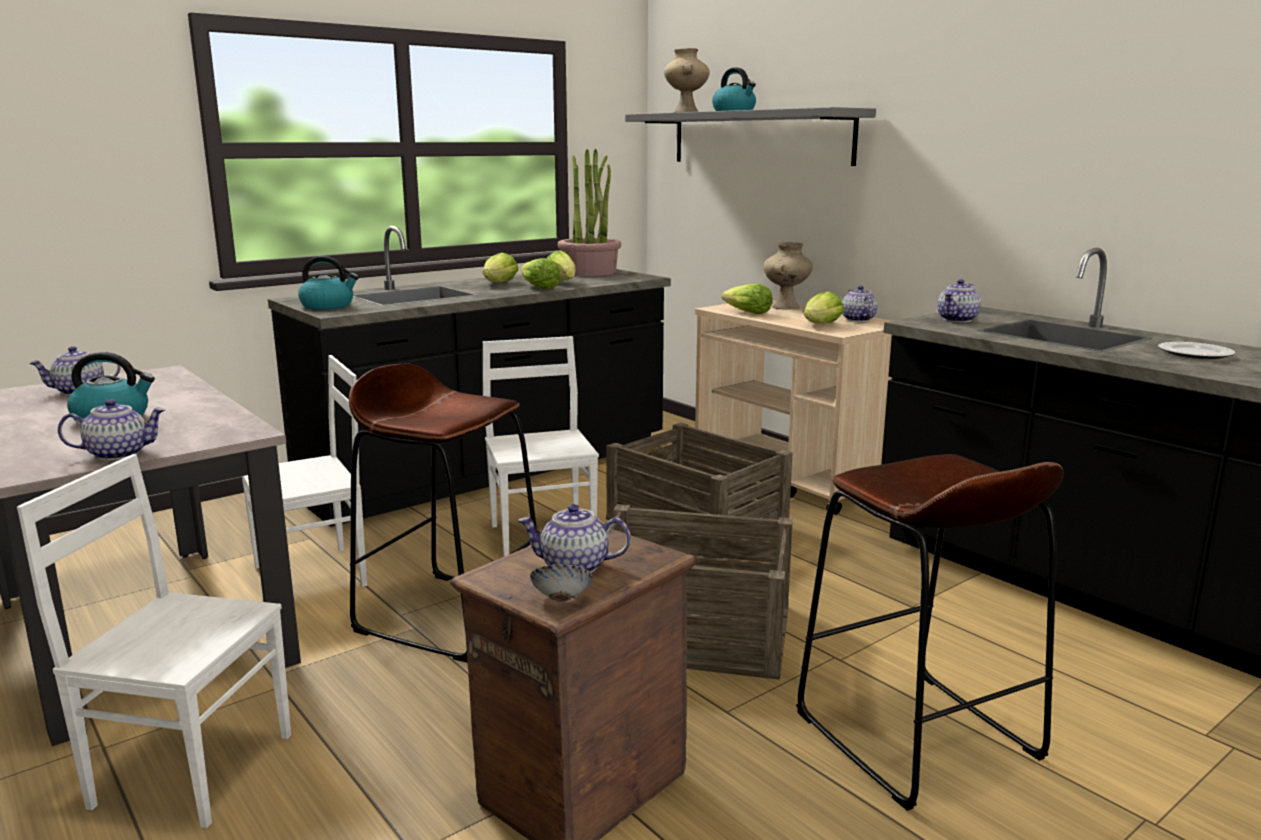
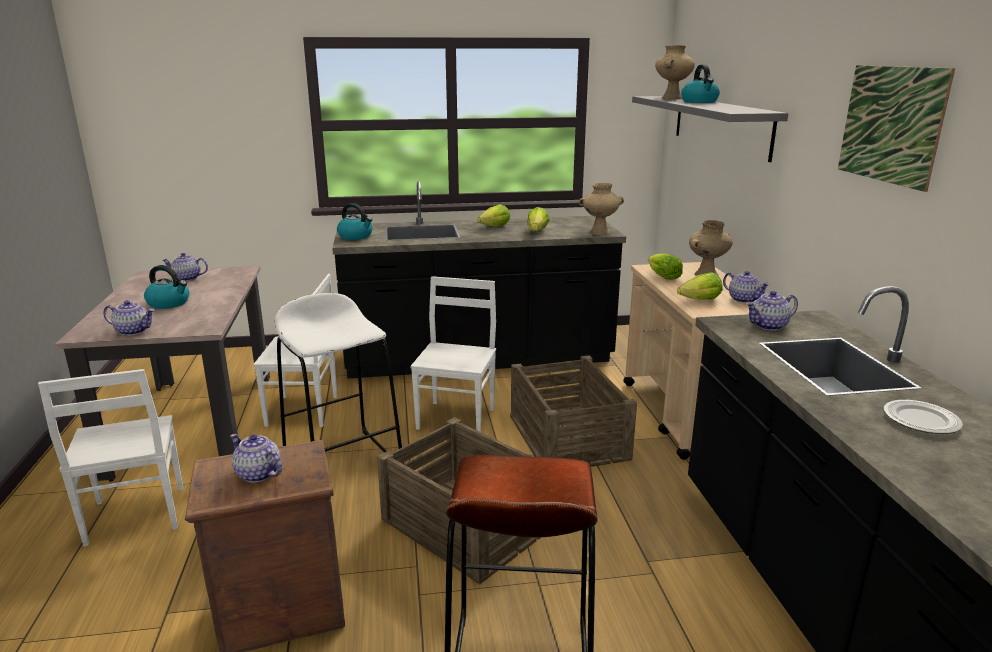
camera: 30 degrees right, 5 degrees up
(193, 768) = (134, 516): white chair -> white chair turned 150 degrees counterclockwise
(451, 615) = (343, 462): brown stool -> white stool
(538, 288) = (511, 235): lettuce -> none
(561, 600) = (215, 497): bowl -> none
(590, 272) = (578, 222): potted plant -> none
(635, 278) = (599, 233): none -> beige vase
(858, 319) = (743, 299): teapot -> teapot turned 120 degrees clockwise
(1033, 99) = (890, 124): none -> picture

